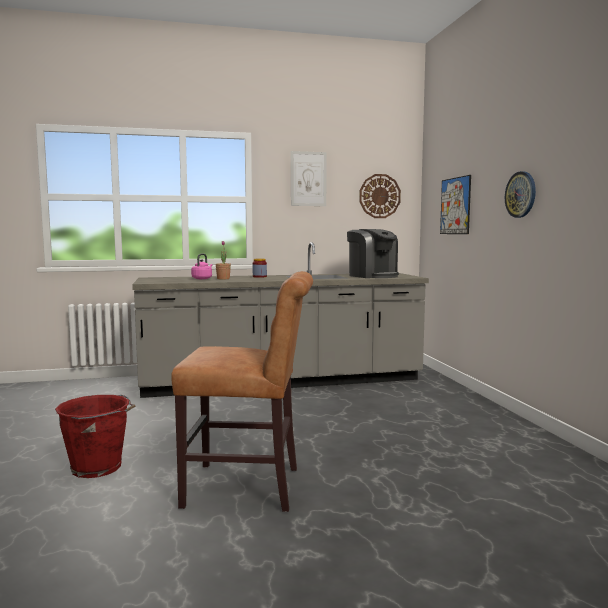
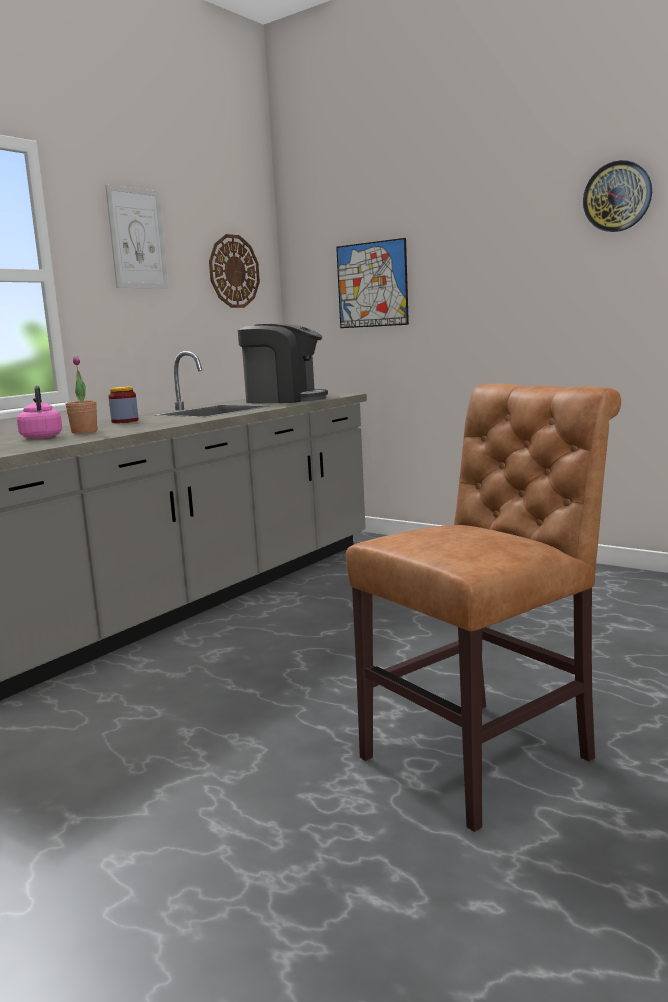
camera: 40 degrees left, 5 degrees up
(98, 468) = (200, 851): red bucket -> none
(521, 194) = (518, 265): wall clock -> wall clock (617, 196)

